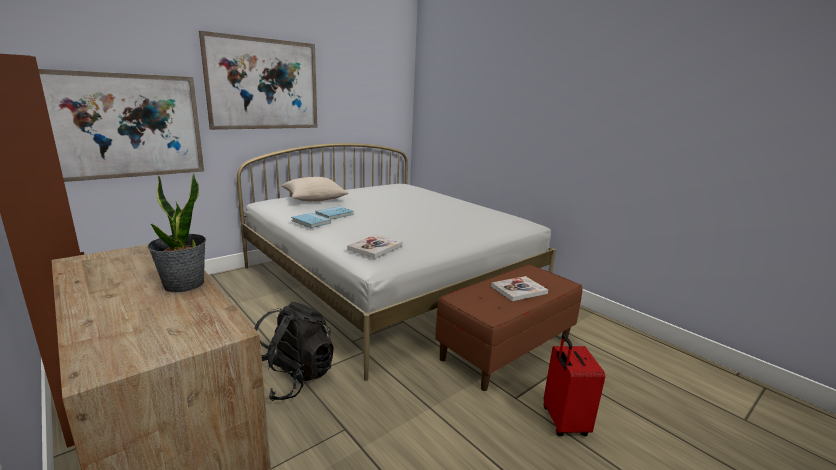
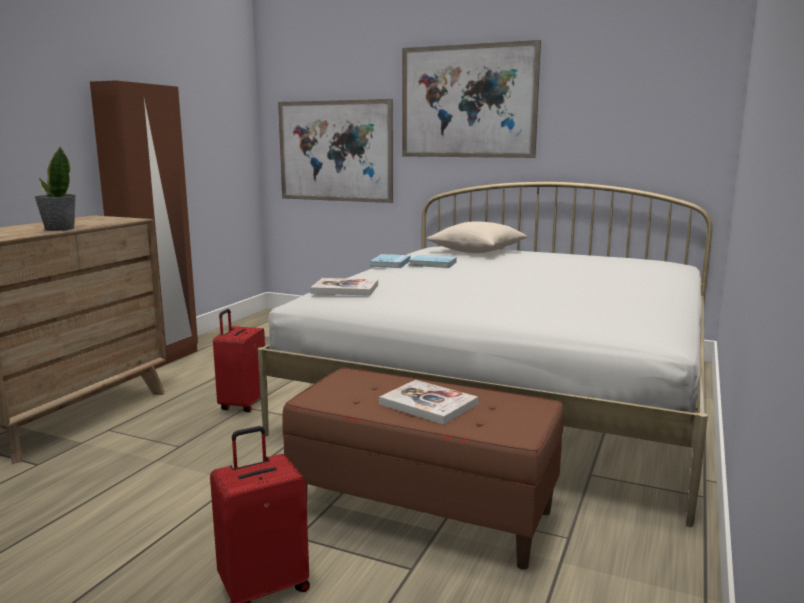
camera: 65 degrees right, 5 degrees down
(293, 378) = (242, 404): black backpack -> red suitcase

